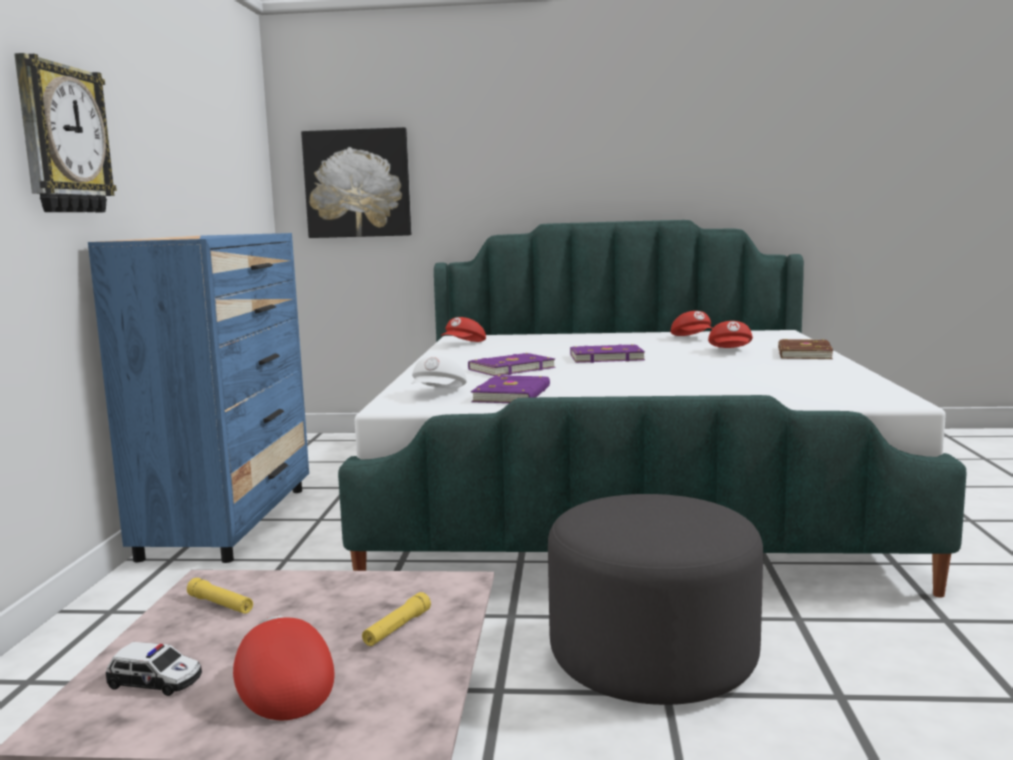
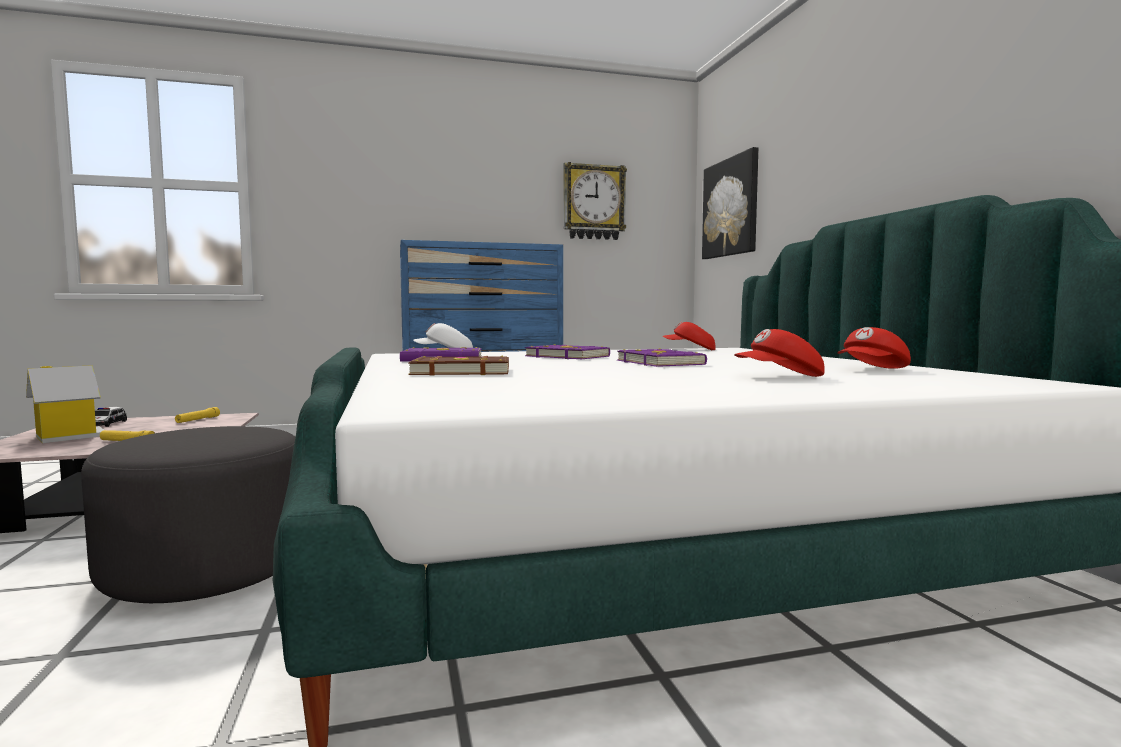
camera: 70 degrees right, 5 degrees down
(62, 139) = (390, 190): wall clock -> wall clock (593, 202)
(282, 690) = (68, 436): red cap -> toy house
(802, 353) = (817, 390): brown book -> brown book (460, 371)

